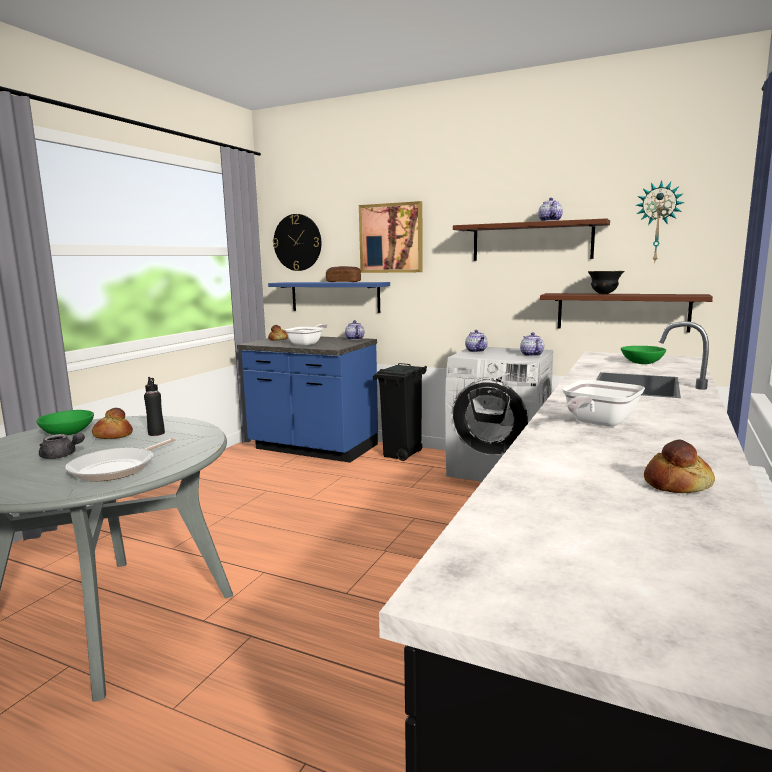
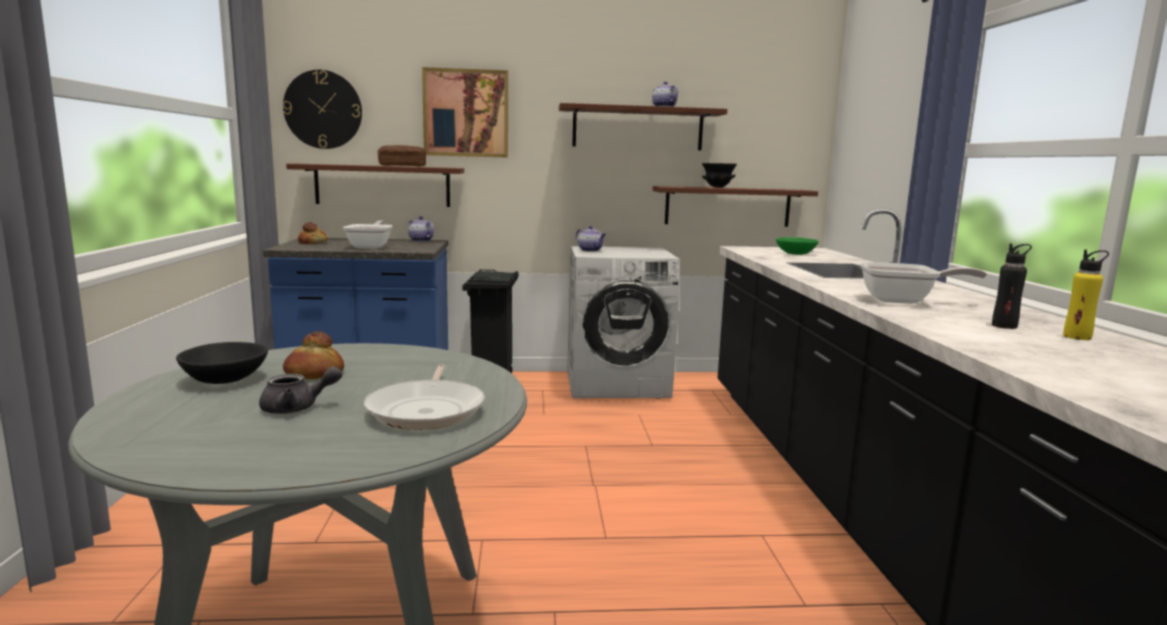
camera: 30 degrees left, 0 degrees up
(67, 433) = (224, 380): green bowl -> black bowl
(156, 433) = (377, 365): black bottle -> black bottle (1004, 326)
(335, 296) = (383, 185): blue shelf -> brown shelf
(531, 355) = (655, 252): teapot -> none
(597, 423) = (904, 301): frying pan -> frying pan turned 90 degrees counterclockwise
(658, 222) = (761, 117): wall clock -> none
(677, 485) = (1077, 337): bread -> yellow bottle

